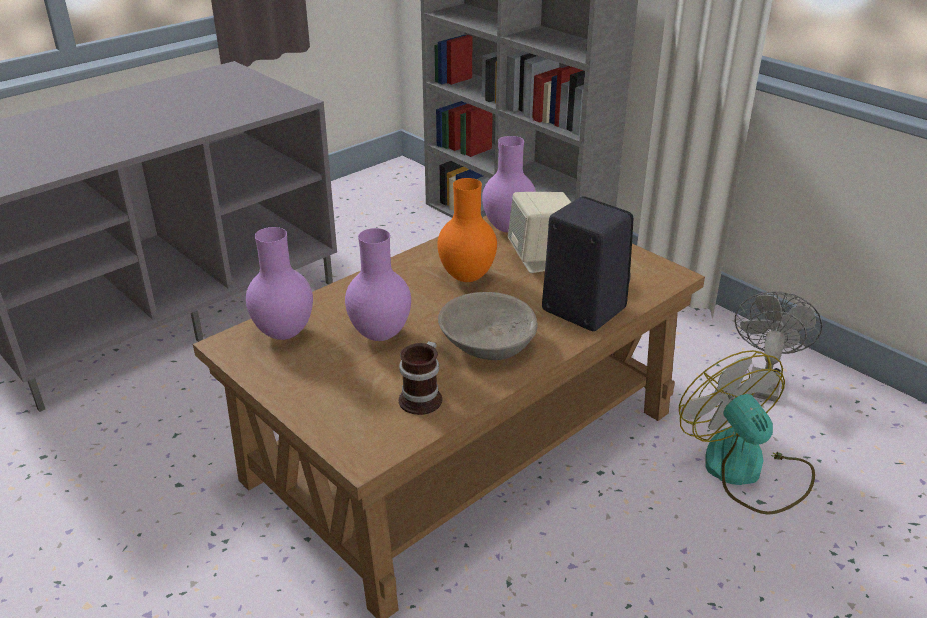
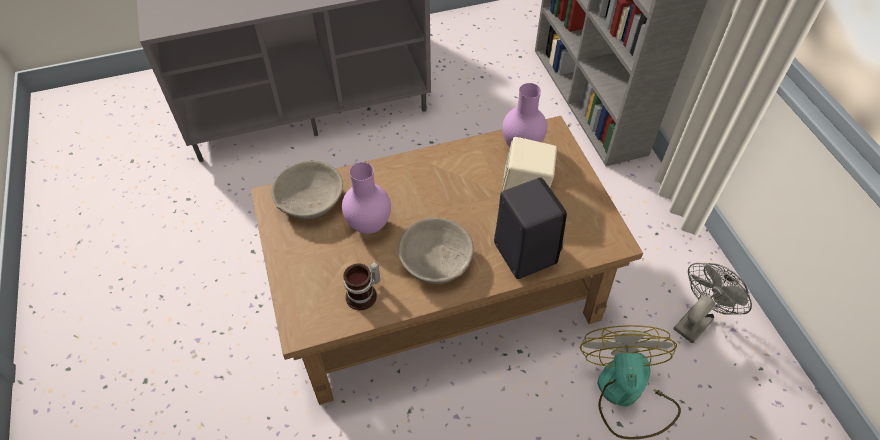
camera: 25 degrees right, 20 degrees up
(285, 333) = (310, 200): purple vase -> grey bowl
(465, 277) = (459, 189): orange vase -> none

